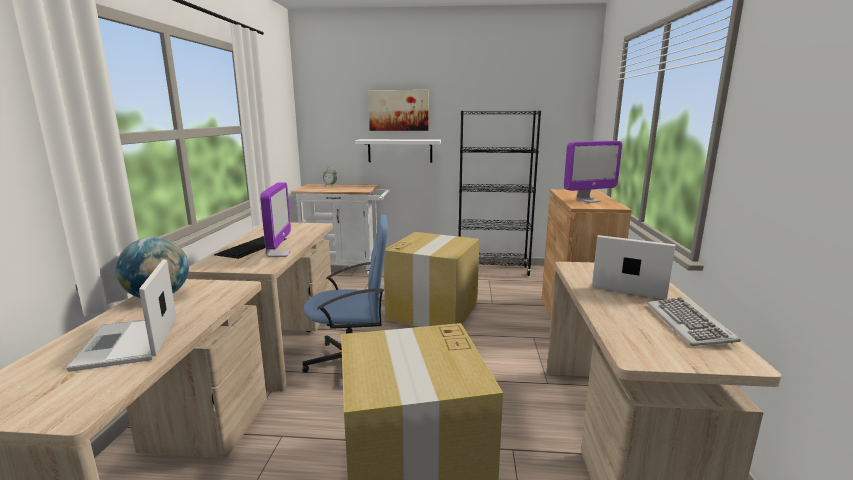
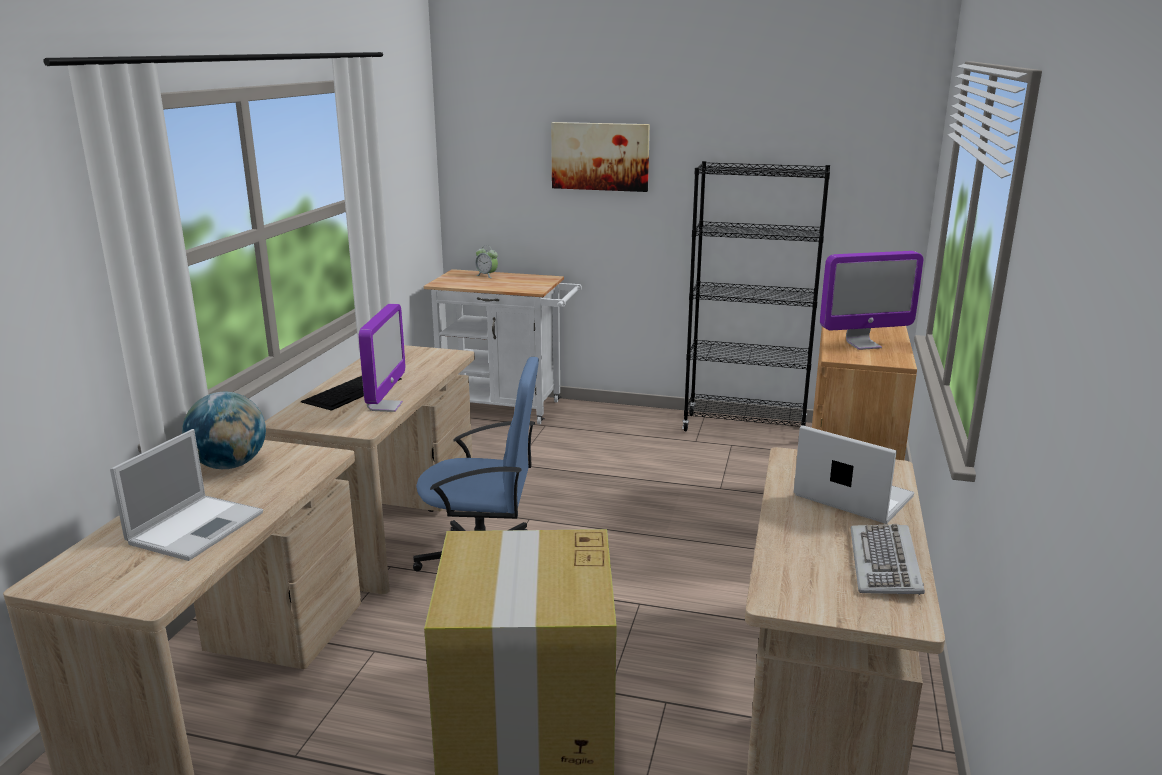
camera: 10 degrees right, 5 degrees up
(128, 344) = (197, 527): laptop -> laptop turned 150 degrees counterclockwise
(400, 151) = (600, 222): white shelf -> none
(433, 311) = (623, 494): cardboard box -> none

